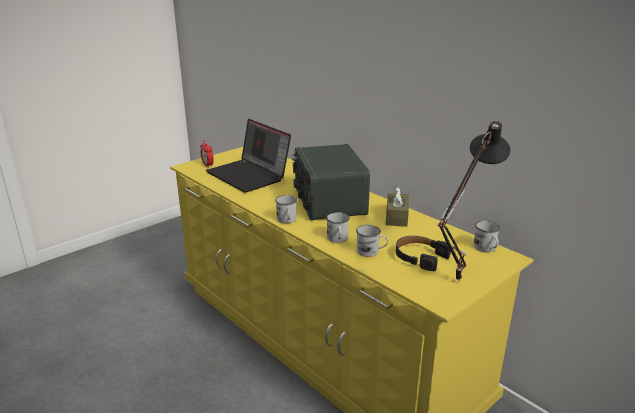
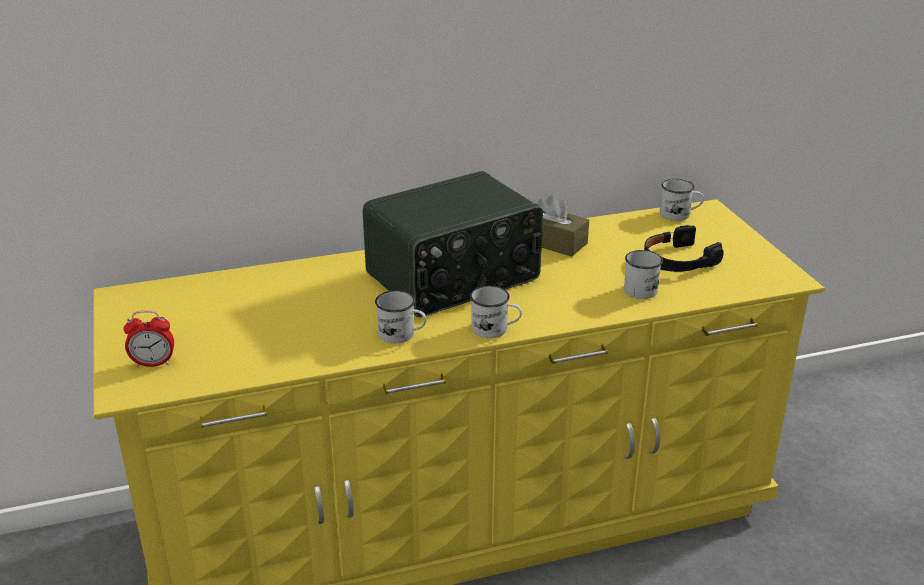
camera: 65 degrees left, 5 degrees up
(249, 175) = (267, 326): laptop -> none
(328, 201) = (454, 278): radio -> radio turned 45 degrees counterclockwise
(338, 239) = (591, 303): white mug -> white mug (402, 335)
(455, 281) = (745, 256): black table lamp -> none

